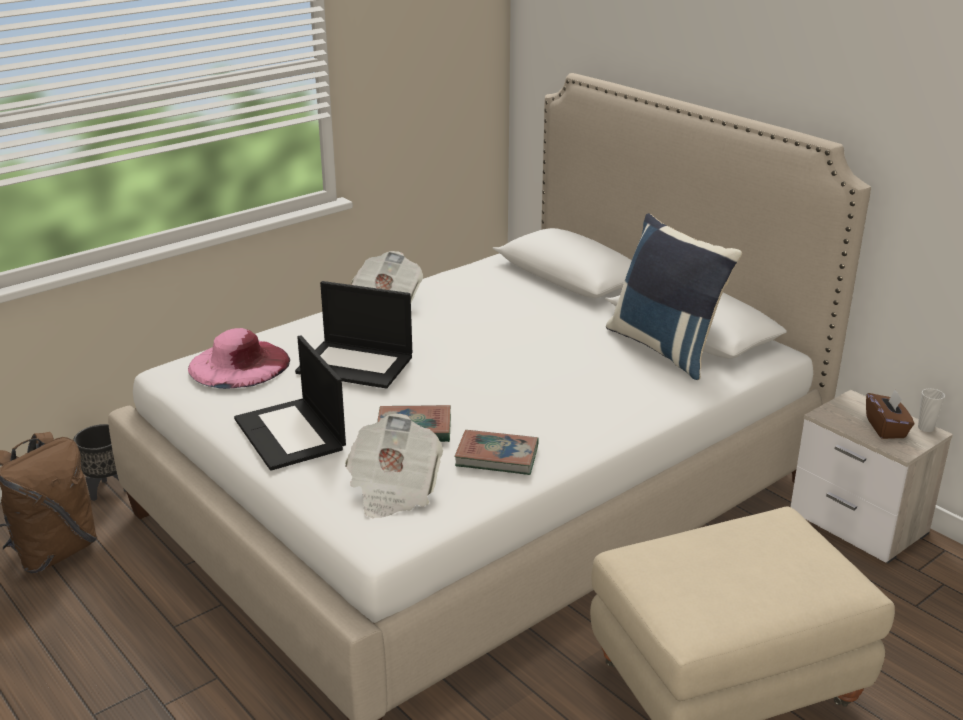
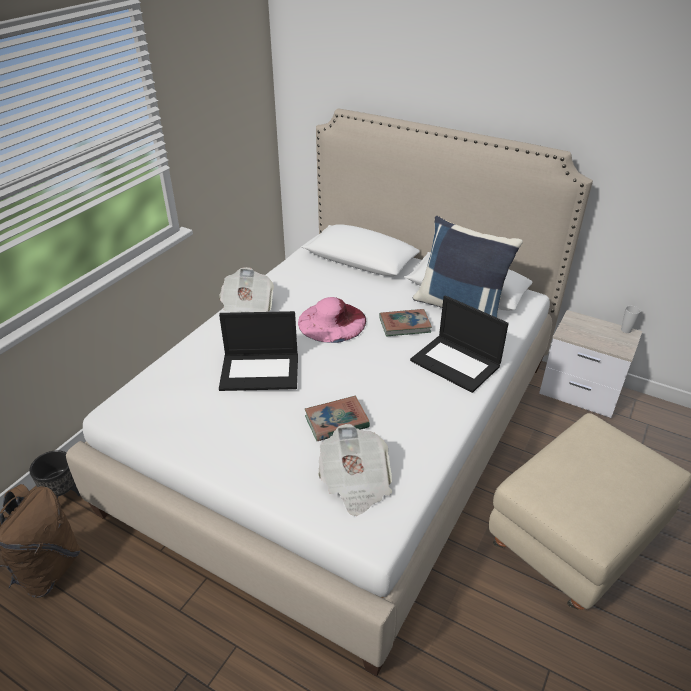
camera: 20 degrees left, 10 degrees up
(239, 364) = (168, 391): pink hat -> pink hat (332, 321)
(291, 434) = (248, 450): laptop -> laptop (456, 363)
(497, 457) = (409, 432): book -> book (404, 325)
(886, 428) = (605, 335): brown tissue box -> none

